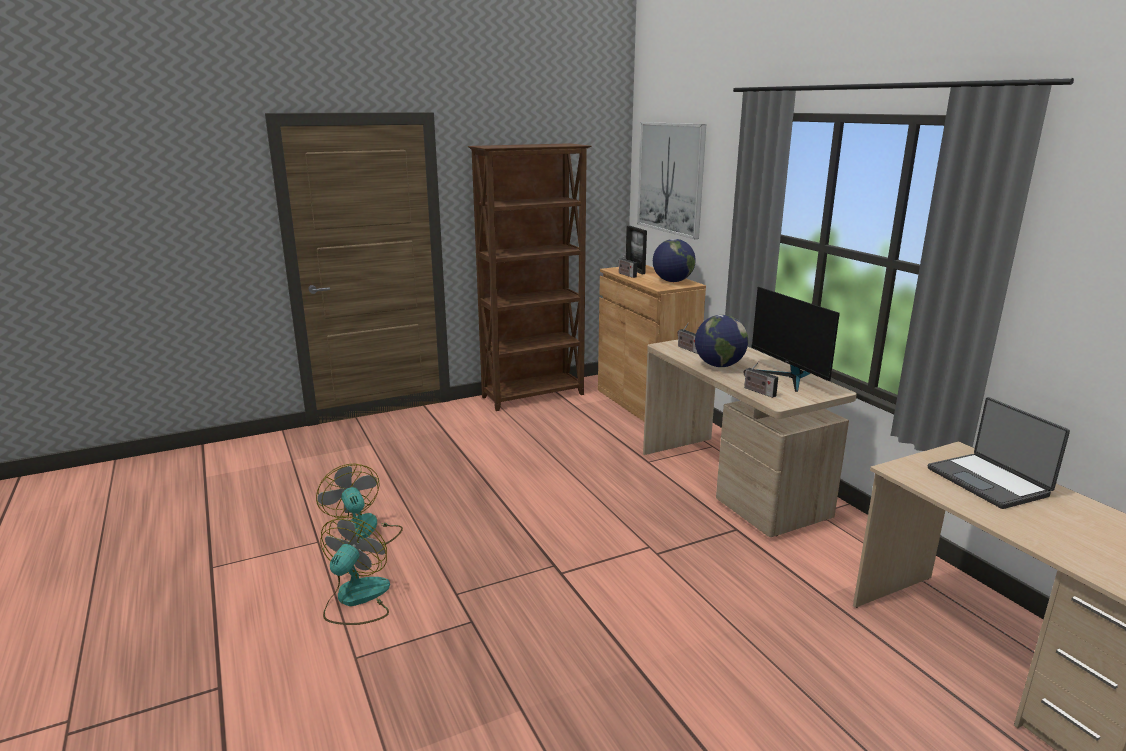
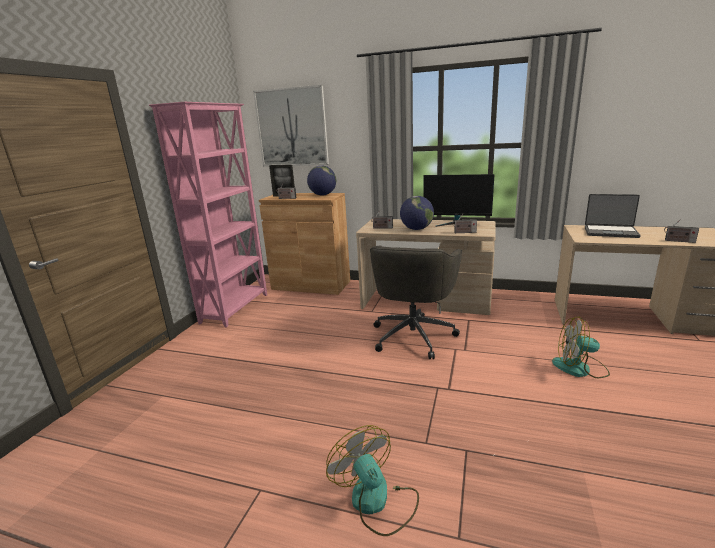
camera: 45 degrees left, 0 degrees up
(364, 533) = (286, 455): fan -> fan (580, 368)
(534, 396) = (236, 308): brown bookcase -> pink bookcase
(637, 508) = (413, 335): none -> grey office chair
(1055, 544) = (678, 241): none -> radio

